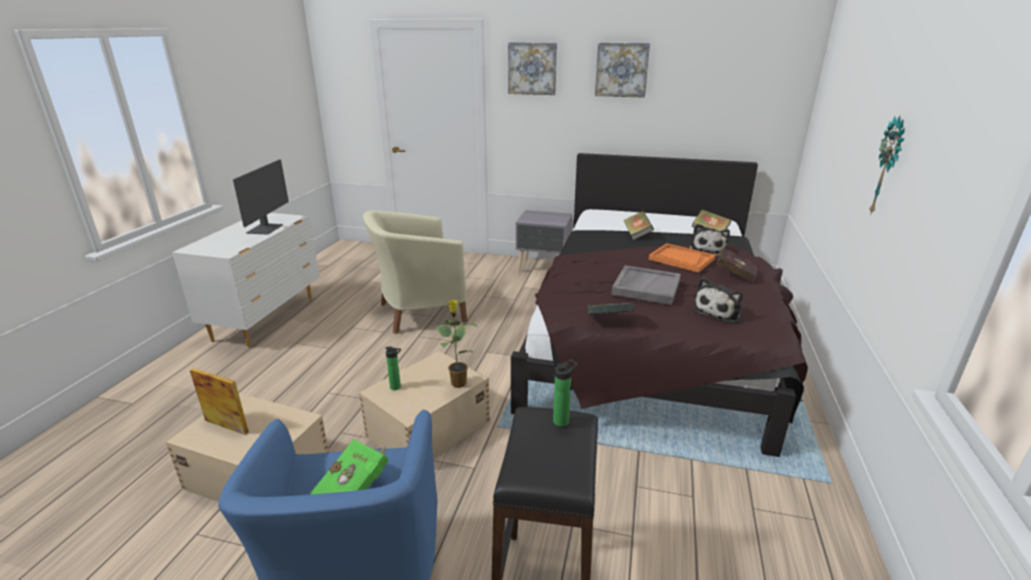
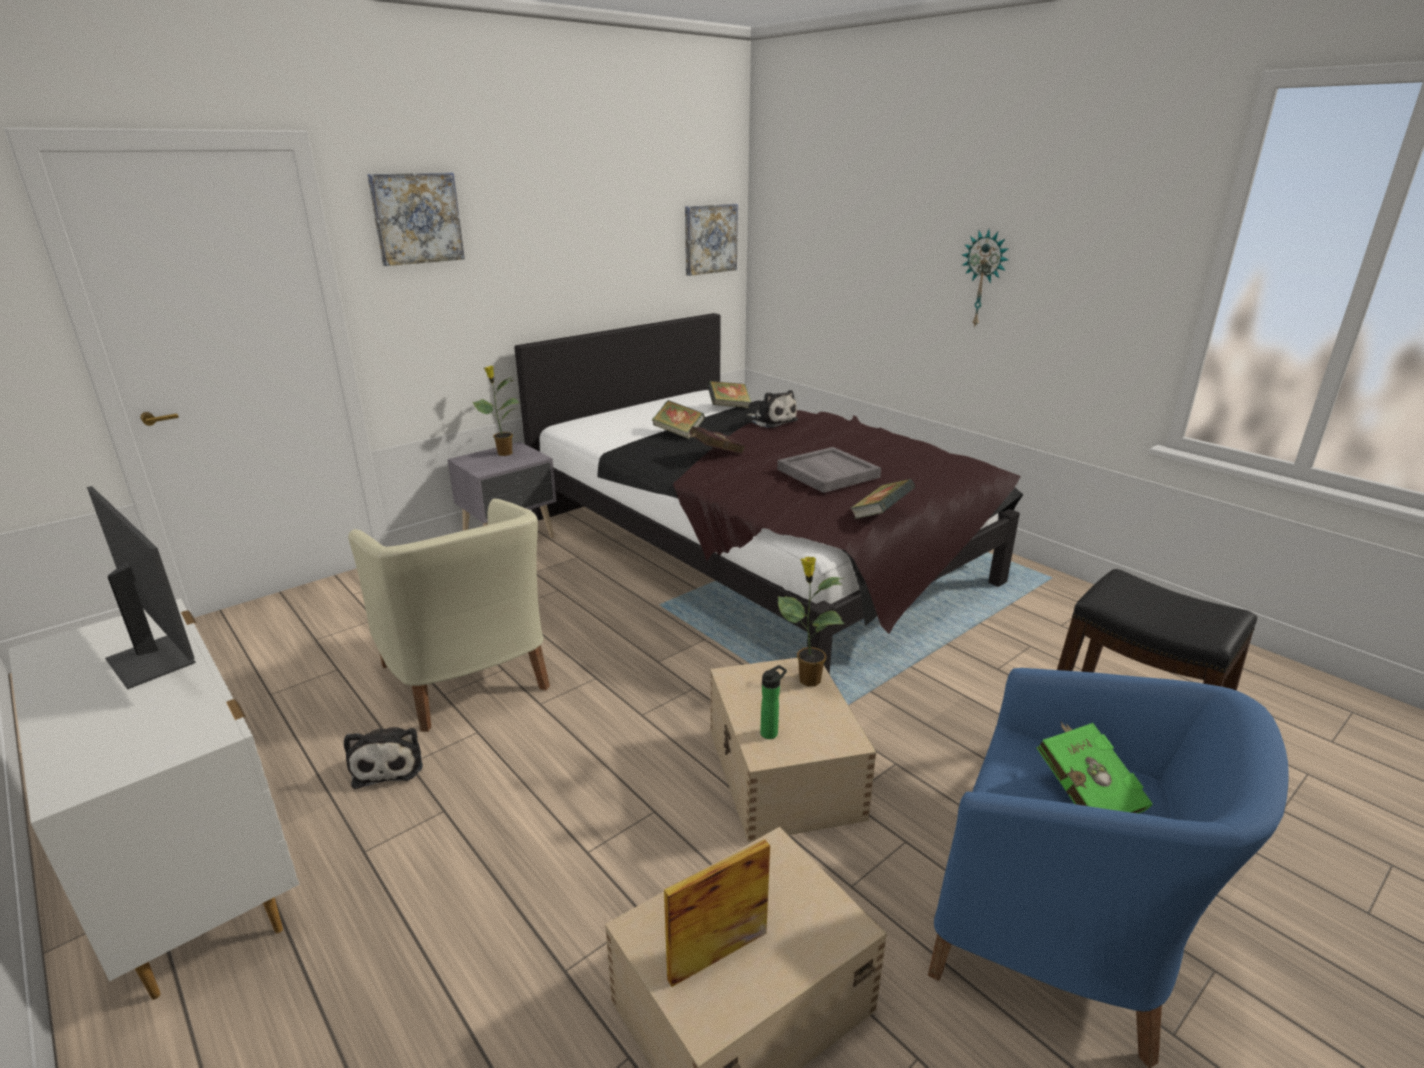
camera: 55 degrees left, 0 degrees up
(419, 312) = (468, 678): beige armchair -> beige armchair turned 45 degrees counterclockwise
(551, 216) = (504, 453): none -> potted plant
(563, 420) = (1125, 583): bottle -> none
(622, 70) = (550, 210): picture -> picture (710, 239)
(681, 259) = (784, 437): orange tray -> none
(718, 311) = (912, 467): plush toy -> plush toy (389, 764)
(733, 274) = (846, 433): red book -> red book (714, 453)

